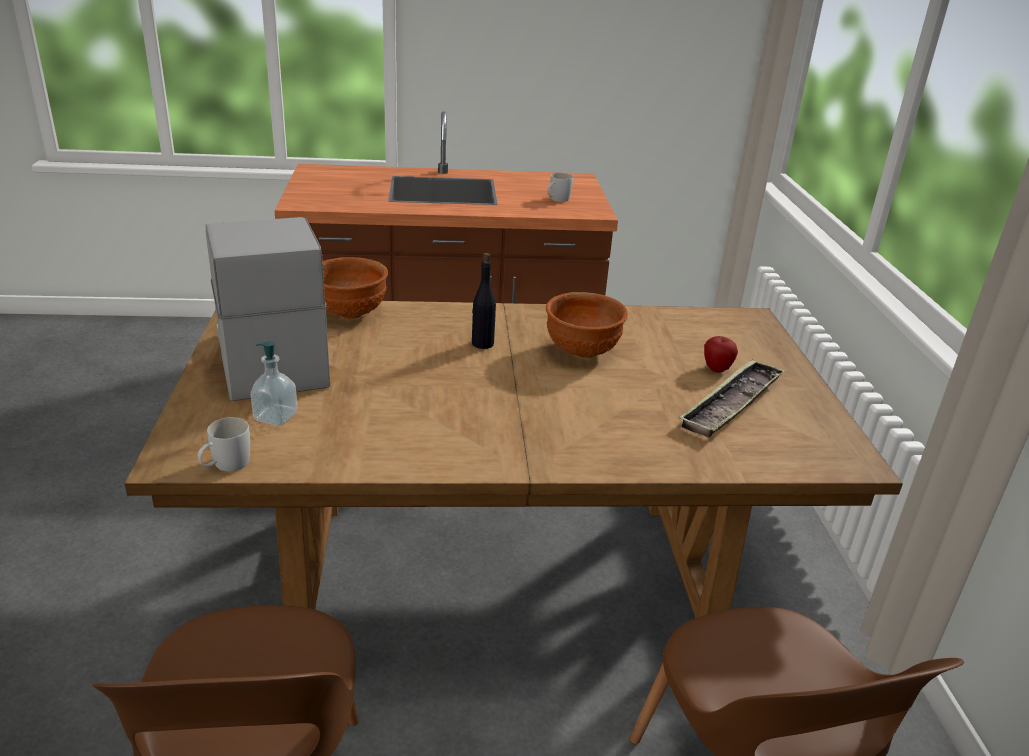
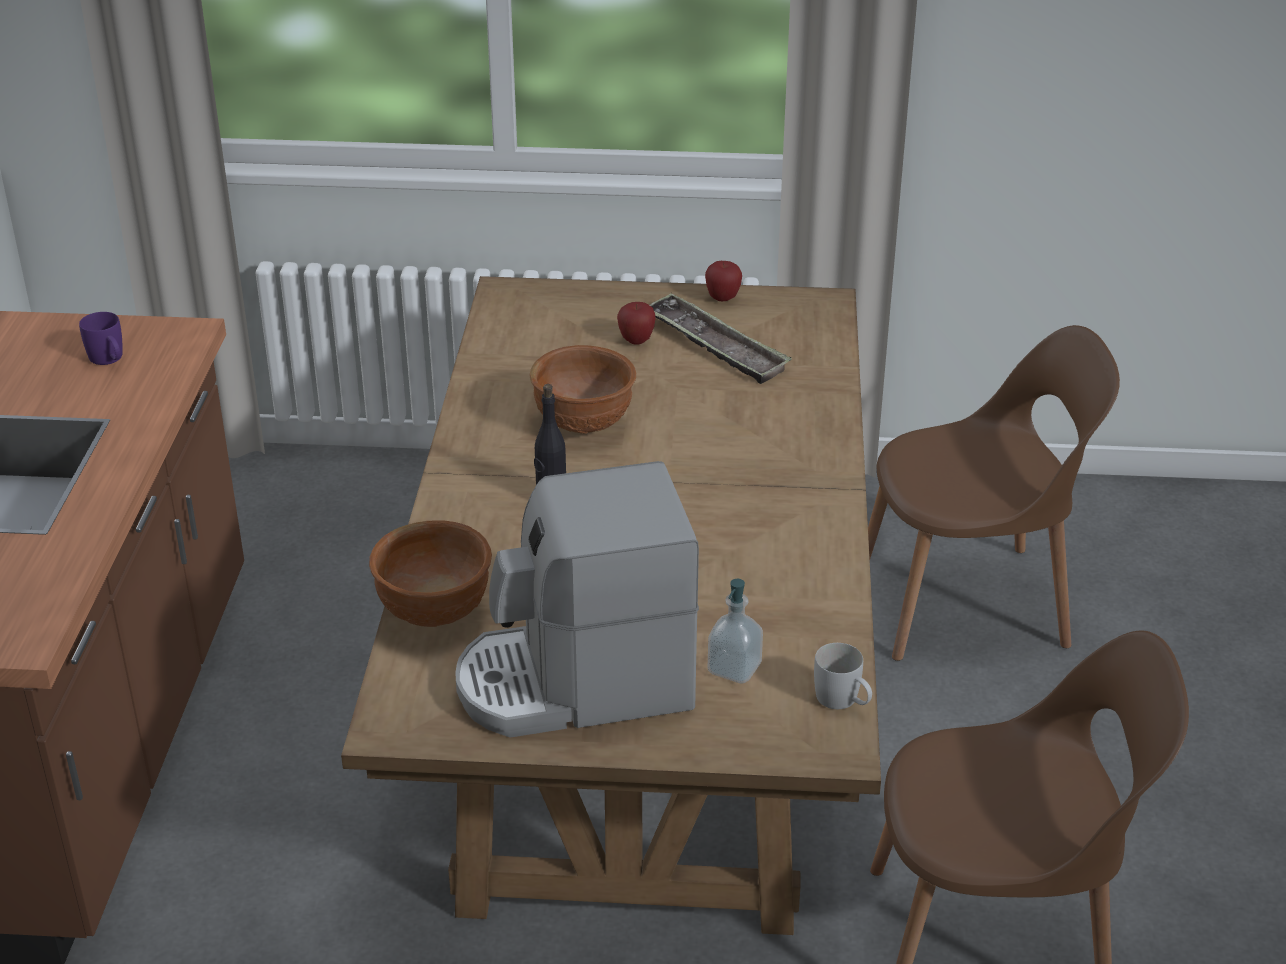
camera: 80 degrees left, 5 degrees up
(557, 200) = (109, 360): white mug -> purple mug
(817, 407) = (722, 298): none -> apple

